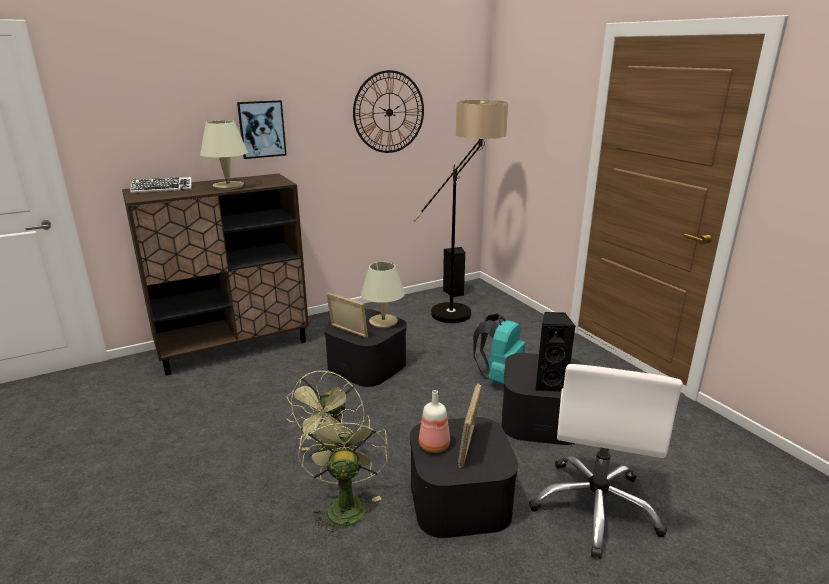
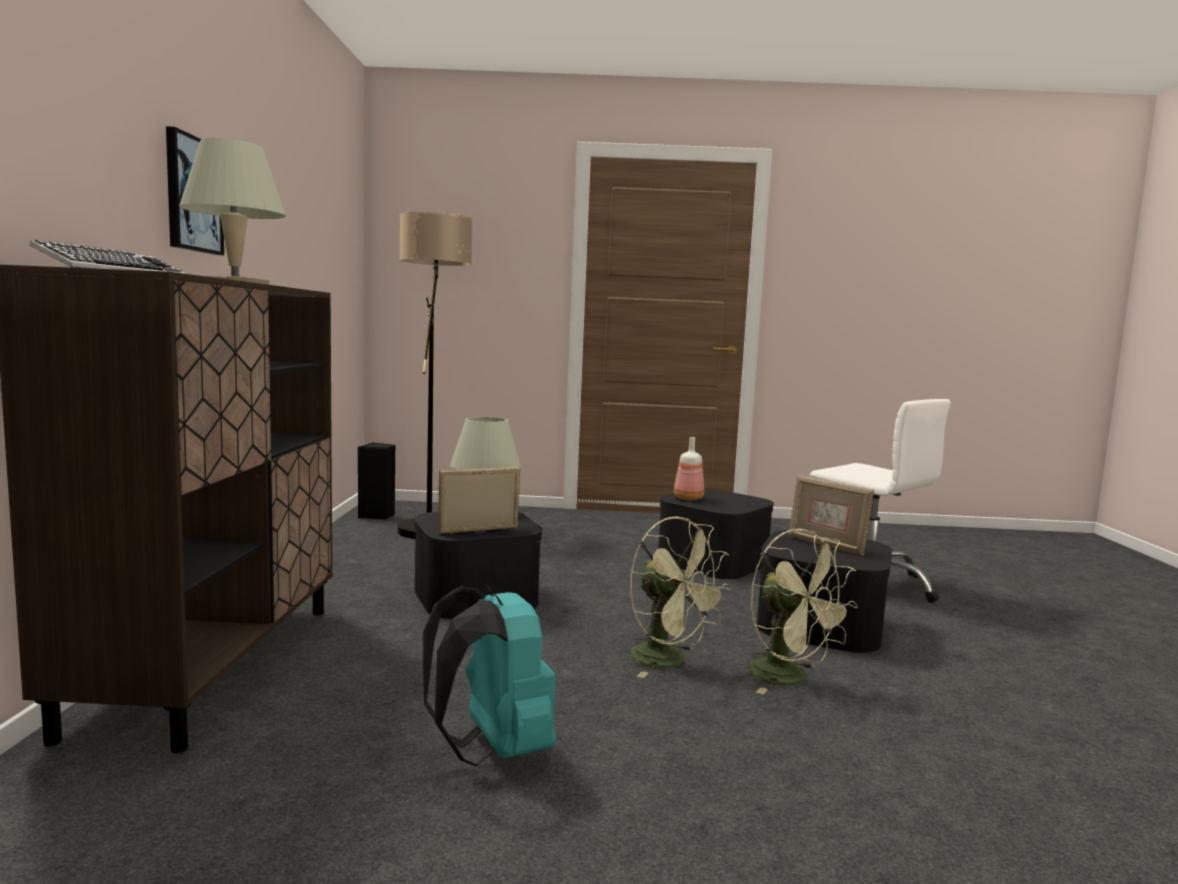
camera: 60 degrees left, 15 degrees down
(345, 504) = (789, 679): green fan -> green fan turned 150 degrees counterclockwise
(389, 112) = (305, 217): wall clock -> none
(433, 445) = (813, 554): bottle -> bottle (687, 498)
(499, 378) = (615, 553): turquoise backpack -> turquoise backpack (492, 750)
(550, 384) = (738, 503): black speaker -> none

